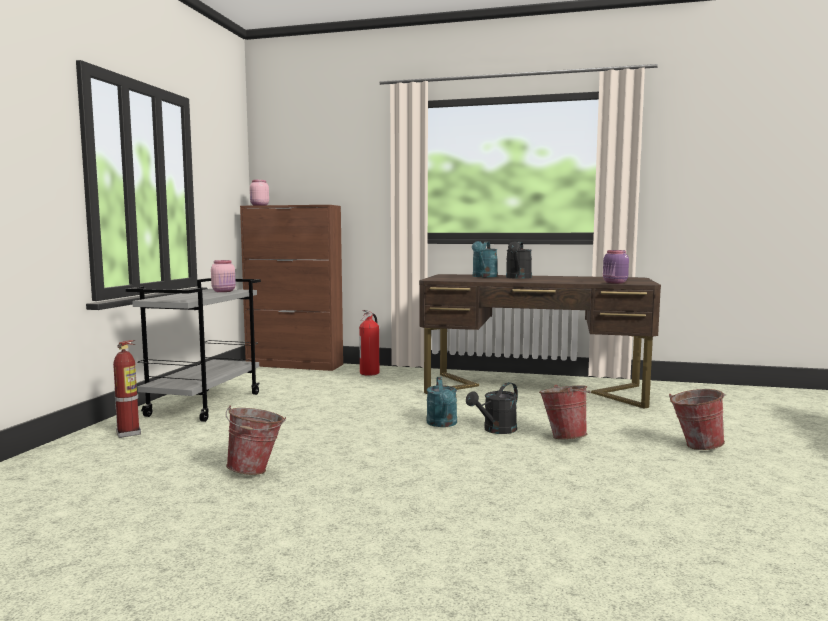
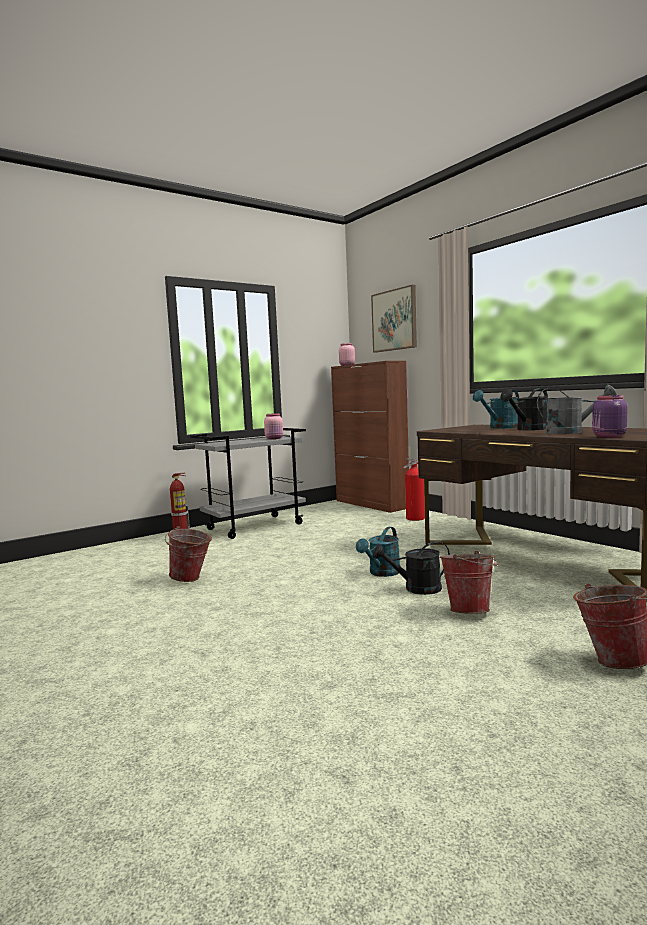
camera: 40 degrees right, 0 degrees up
(321, 160) = (394, 320): none -> picture
(566, 280) = (571, 432): none -> grey watering can

